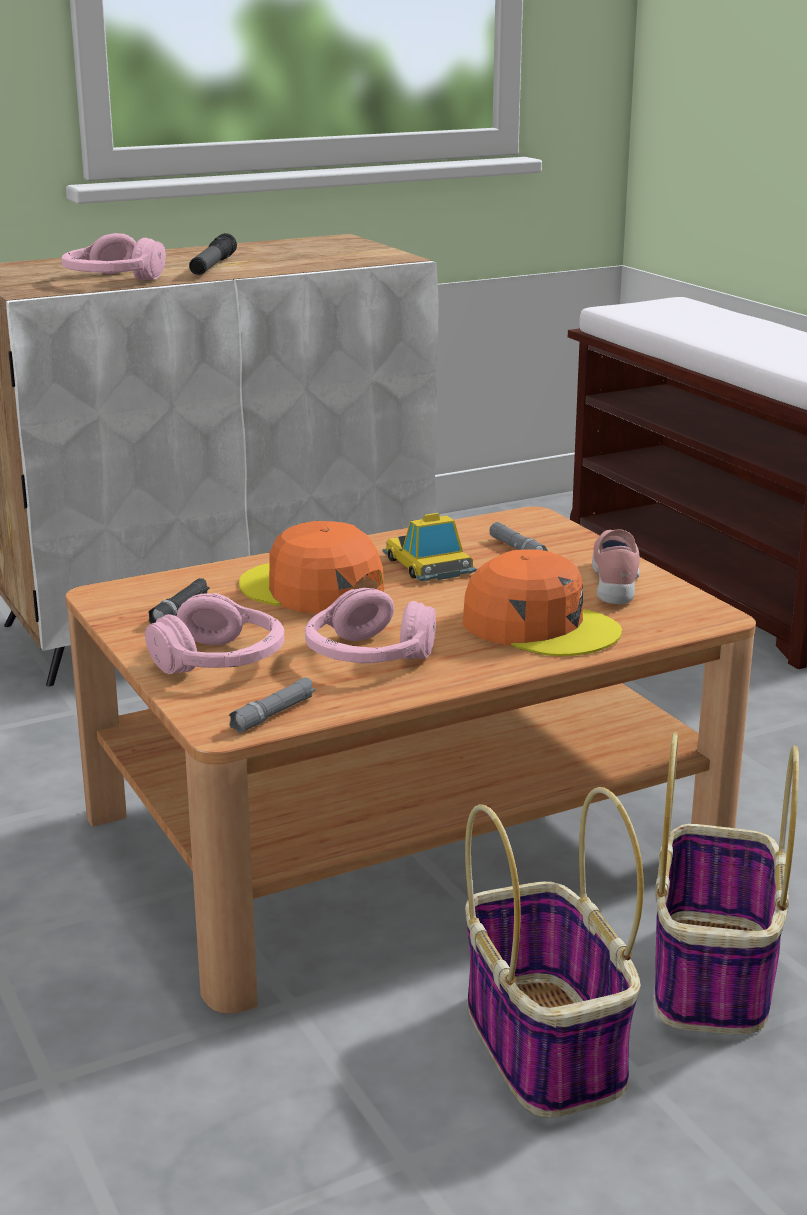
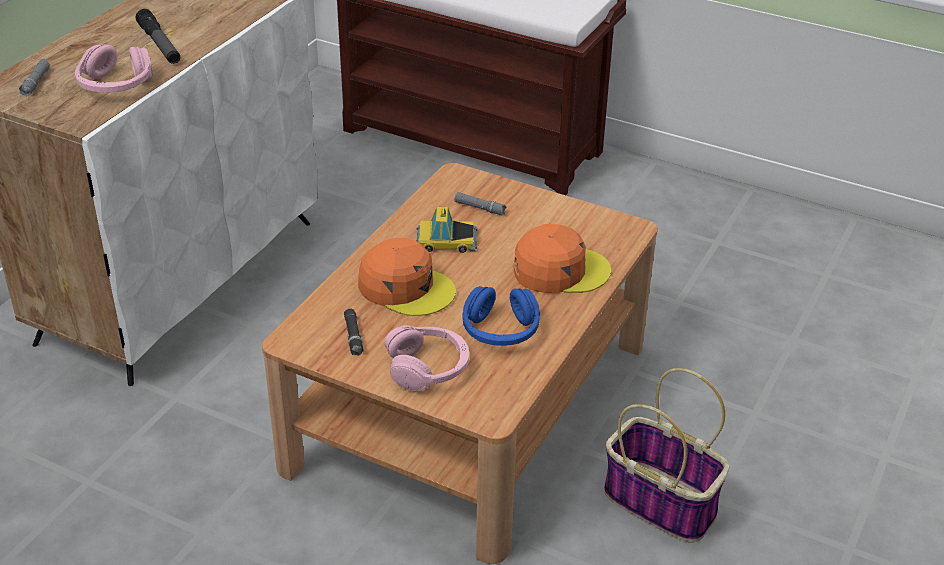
camera: 35 degrees left, 15 degrees up
(273, 714) = (504, 396): grey flashlight -> grey flashlight (36, 82)
(311, 589) = (406, 287): orange cap -> orange cap turned 150 degrees counterclockwise
(368, 656) = (500, 330): pink headphones -> blue headphones
(428, 564) = (446, 240): toy car -> toy car turned 150 degrees clockwise
(616, 583) = (560, 218): pink shoe -> none
(713, 976) = (696, 426): basket -> none

